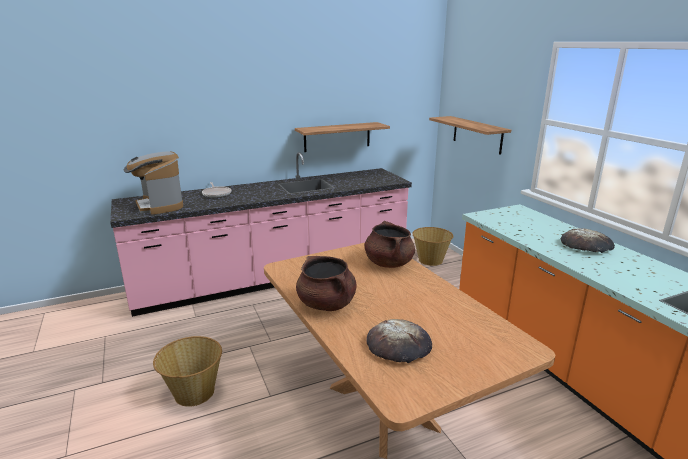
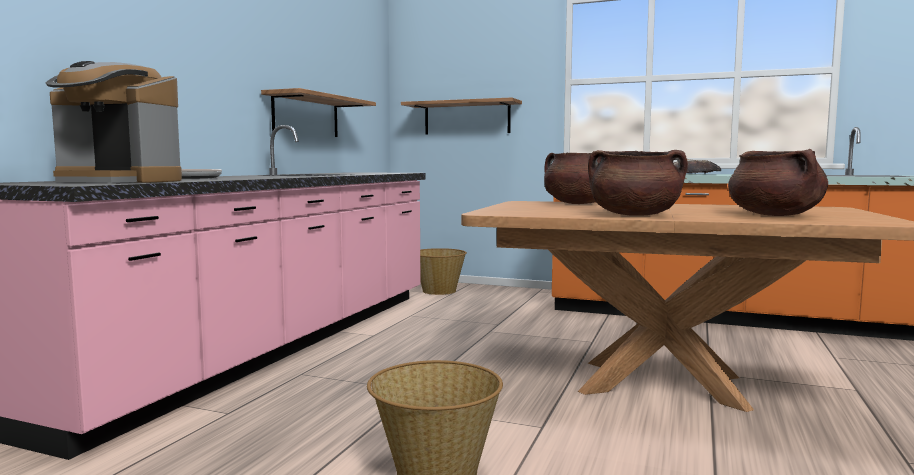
camera: 45 degrees left, 15 degrees down
(399, 345) = (775, 215): bread -> brown cooking pot

